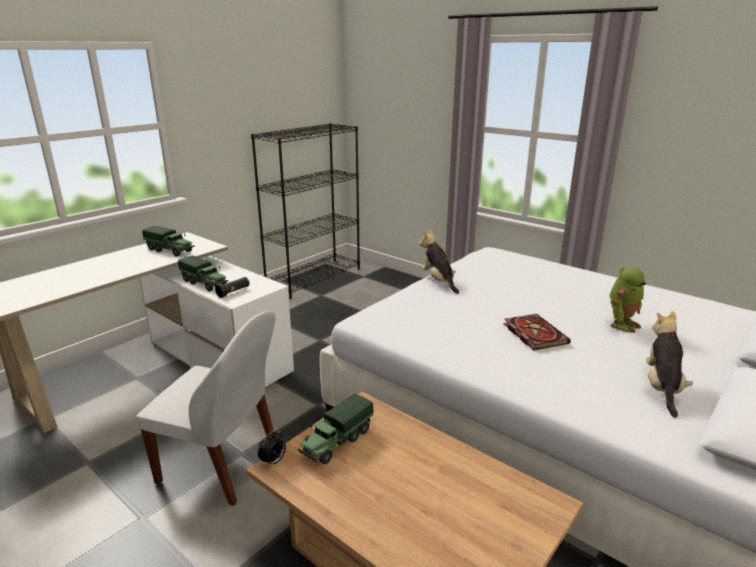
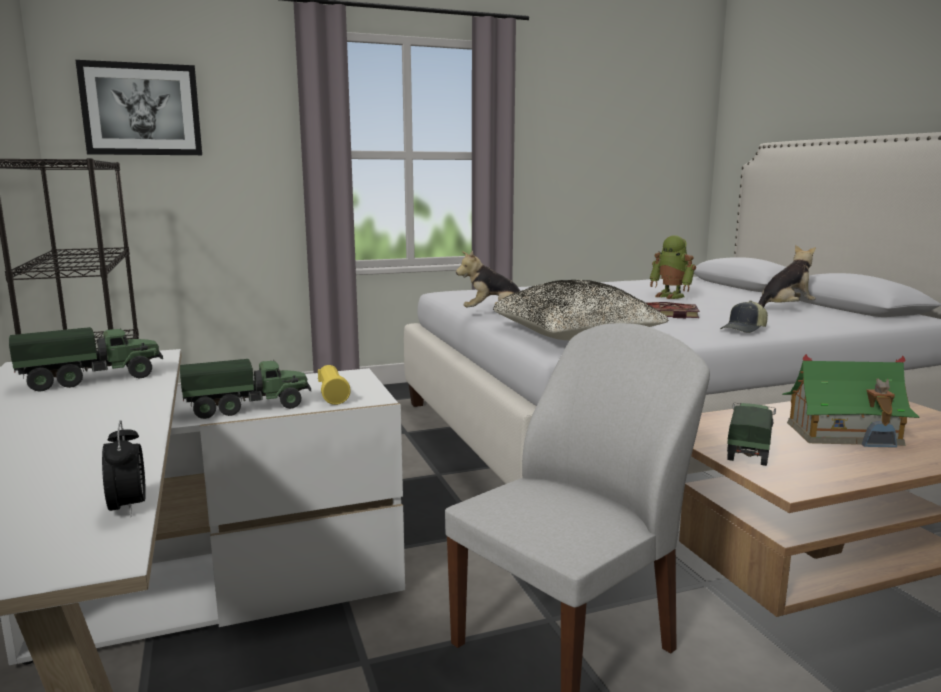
camera: 60 degrees left, 10 degrees down
(233, 292) = (332, 395): black flashlight -> yellow flashlight
(273, 461) = (778, 485): alarm clock -> alarm clock (128, 508)
(337, 442) = (749, 448): toy truck -> toy truck turned 135 degrees counterclockwise
(383, 93) = (141, 109): none -> picture
(411, 487) = (844, 433): none -> toy house
(413, 316) = (575, 333): none -> beige pillow
(516, 376) = (744, 330): none -> cap
(621, 324) = (671, 296): toy robot -> toy robot turned 150 degrees clockwise
(662, 388) = (784, 309): plush toy -> plush toy turned 105 degrees clockwise

